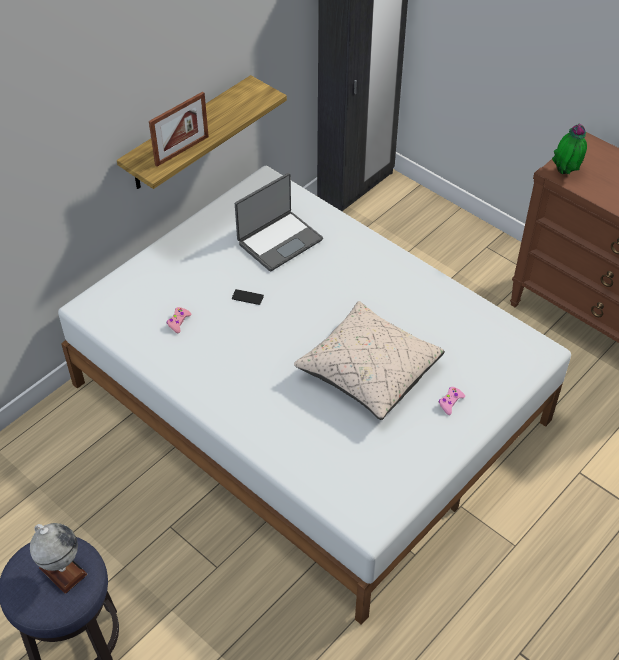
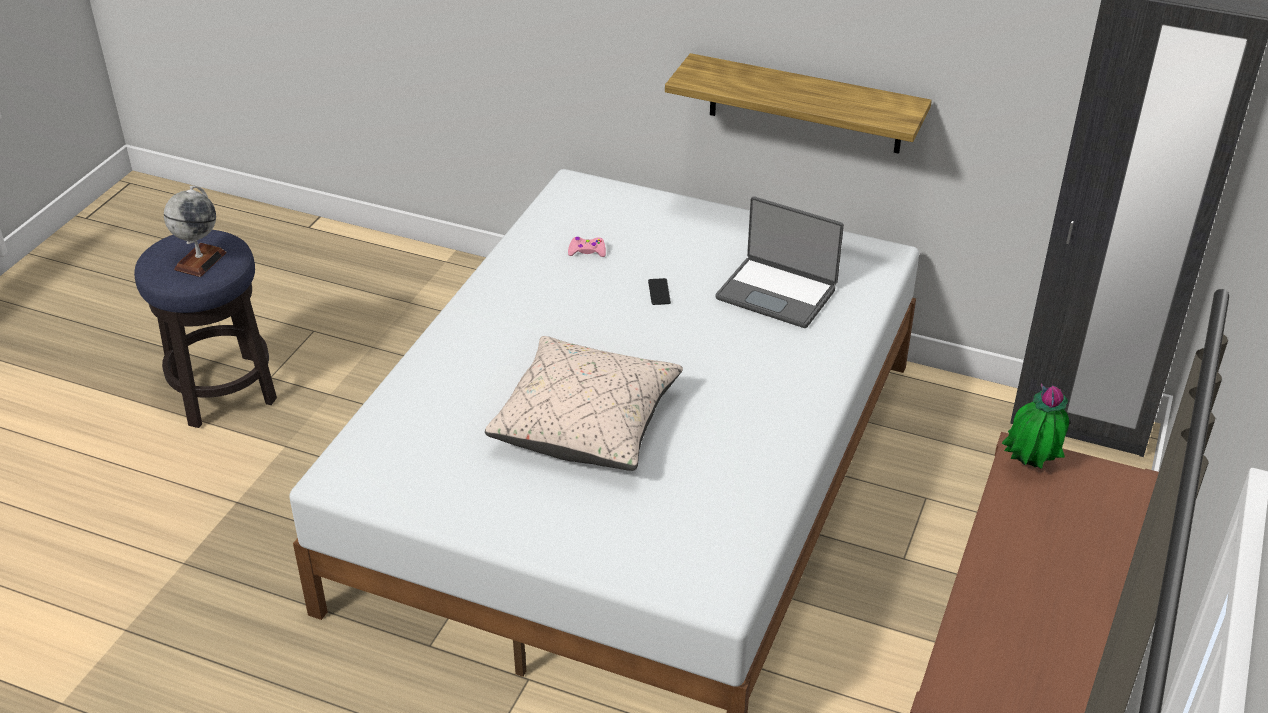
camera: 70 degrees right, 10 degrees down
(182, 151) = (737, 88): picture frame -> none
(450, 402) = (569, 513): pink game controller -> none

